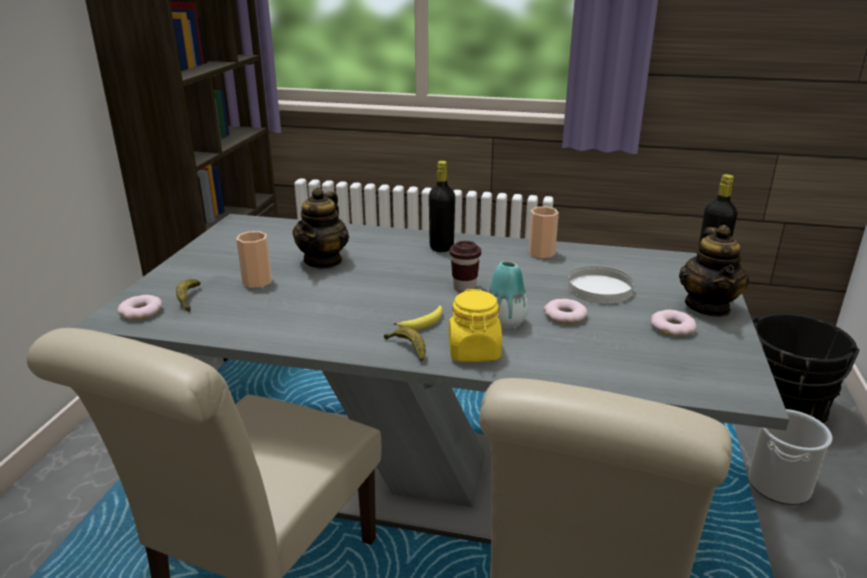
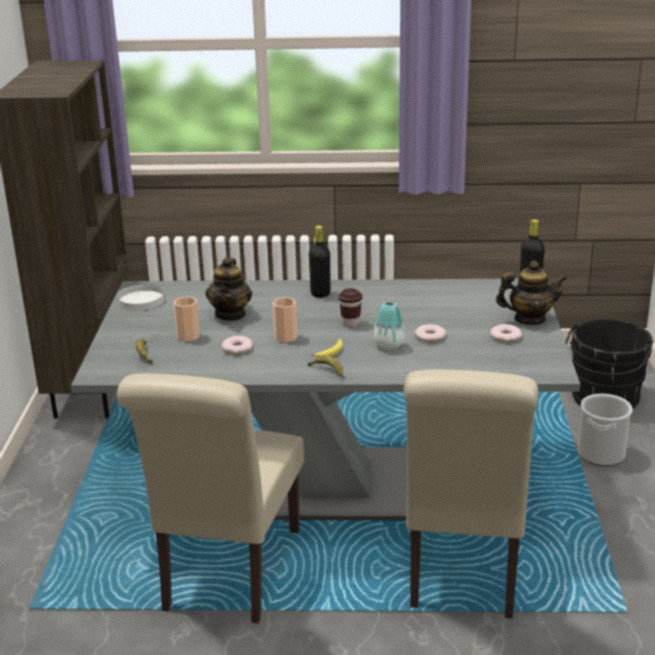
camera: 10 degrees left, 0 degrees up
(141, 312) = (114, 368): donut -> donut (237, 348)
(474, 351) = (374, 367): yellow jar -> none
(541, 253) = (401, 290): cup -> cup (285, 337)
(600, 288) = (451, 314): white plate -> white plate (141, 300)
(708, 306) = (529, 319): teapot -> teapot turned 90 degrees counterclockwise

